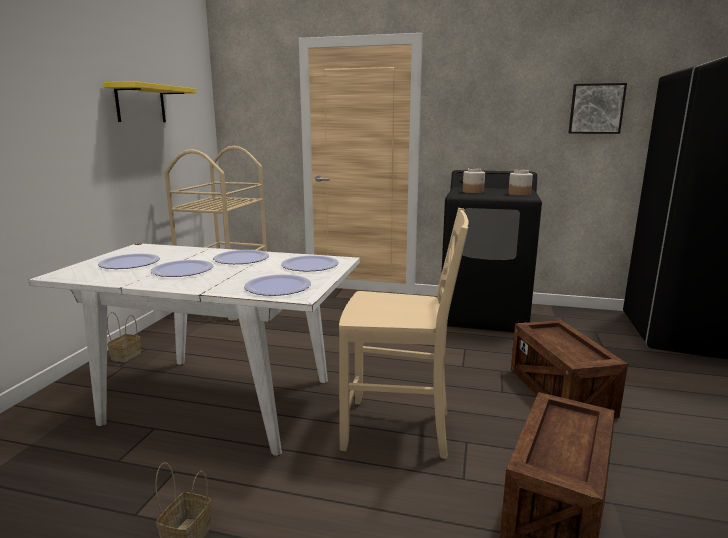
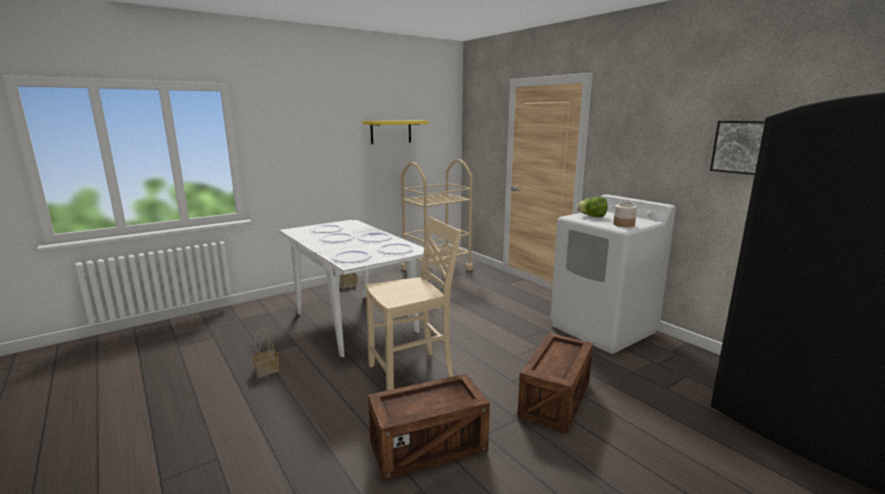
camera: 40 degrees right, 0 degrees up
(399, 430) = (412, 372): beige chair -> beige chair turned 75 degrees counterclockwise
(473, 192) = (592, 216): jar -> lettuce
(484, 314) = (603, 329): black washing machine -> white washing machine

